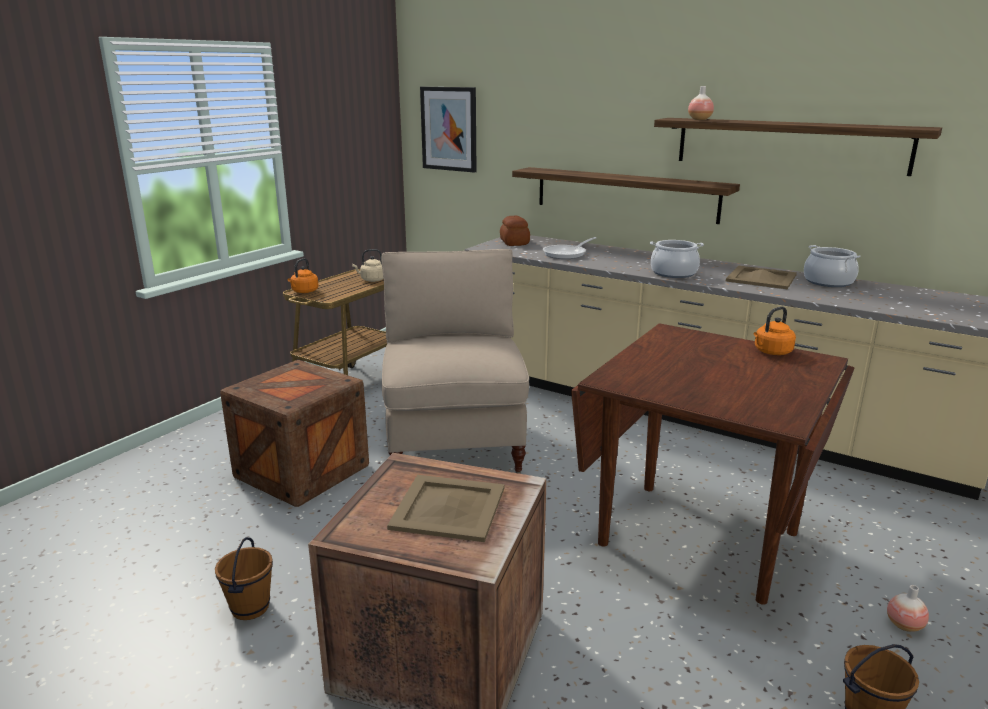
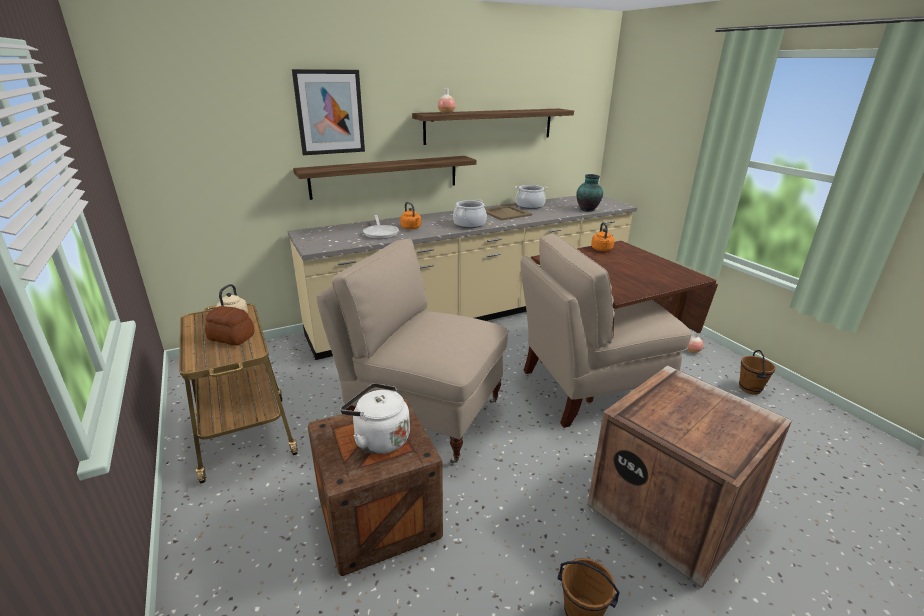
camera: 60 degrees left, 5 degrees up
(295, 385) = (379, 438): none -> white kettle
(304, 291) = (206, 359): orange kettle -> orange kettle (411, 228)
(449, 129) = (184, 141): picture -> picture (330, 112)
(449, 507) = (697, 410): beige tray -> none
(514, 242) = (318, 237): bread -> bread (231, 337)
(632, 538) = (589, 388): none -> beige chair
(907, 310) = (588, 209): none -> vase

